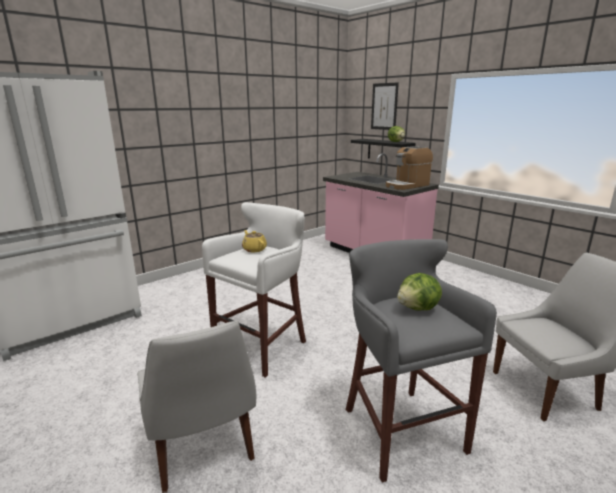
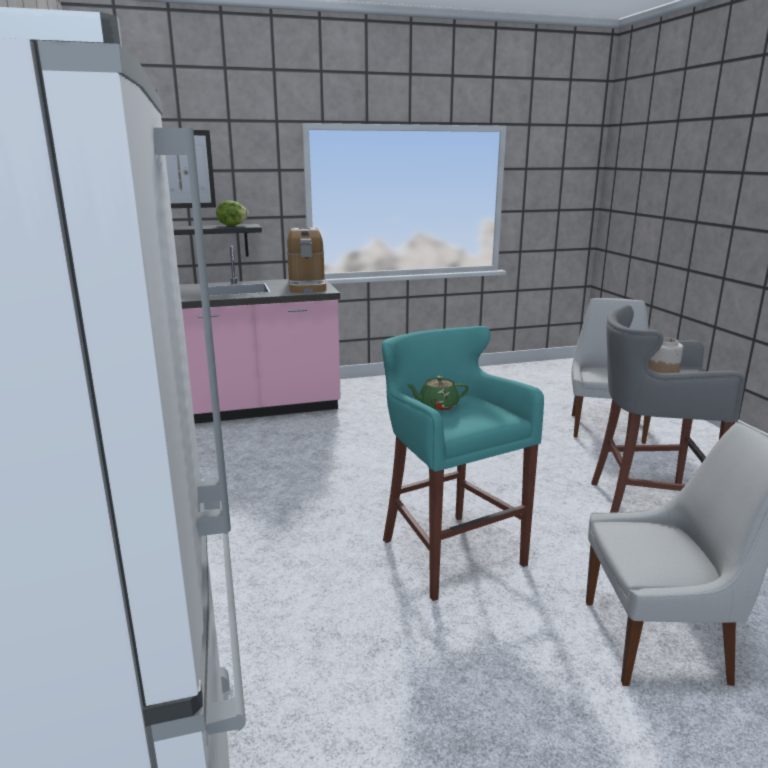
camera: 65 degrees left, 0 degrees up
(254, 249) = (437, 406): yellow teapot -> green teapot
(263, 346) = (448, 551): white stool -> turquoise stool
(418, 308) = (662, 371): lettuce -> jar

